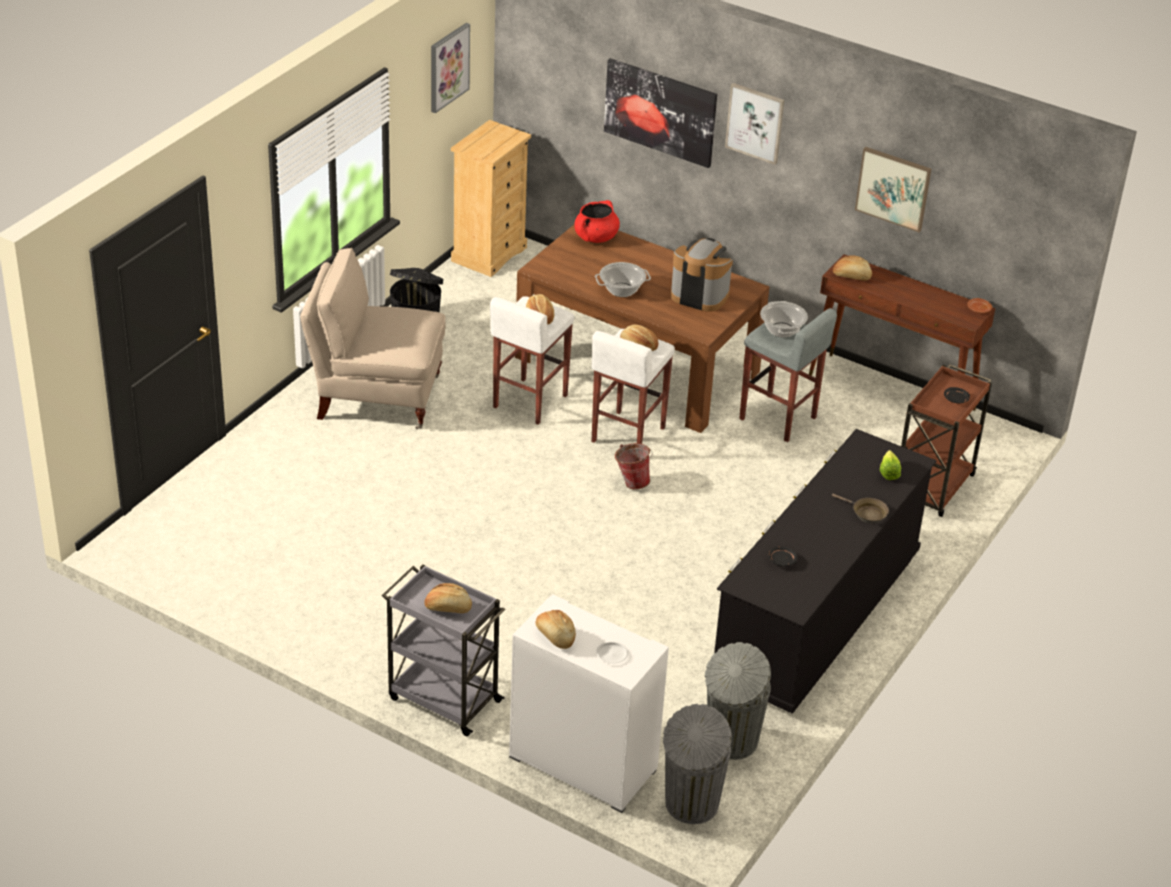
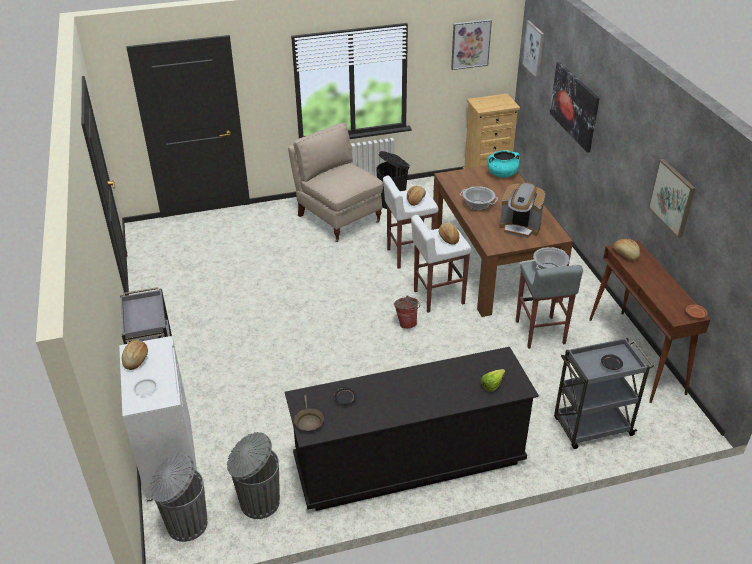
camera: 45 degrees right, 0 degrees up
(448, 608) = (143, 318): bread -> none
(596, 237) = (502, 174): red cooking pot -> turquoise cooking pot
(699, 295) = (520, 227): coffee machine -> coffee machine turned 135 degrees clockwise
(755, 123) = (613, 125): picture -> picture (534, 49)
(866, 513) = (441, 402): brown frying pan -> brown frying pan (308, 421)
(933, 488) = (591, 427): brown cart -> grey cart

